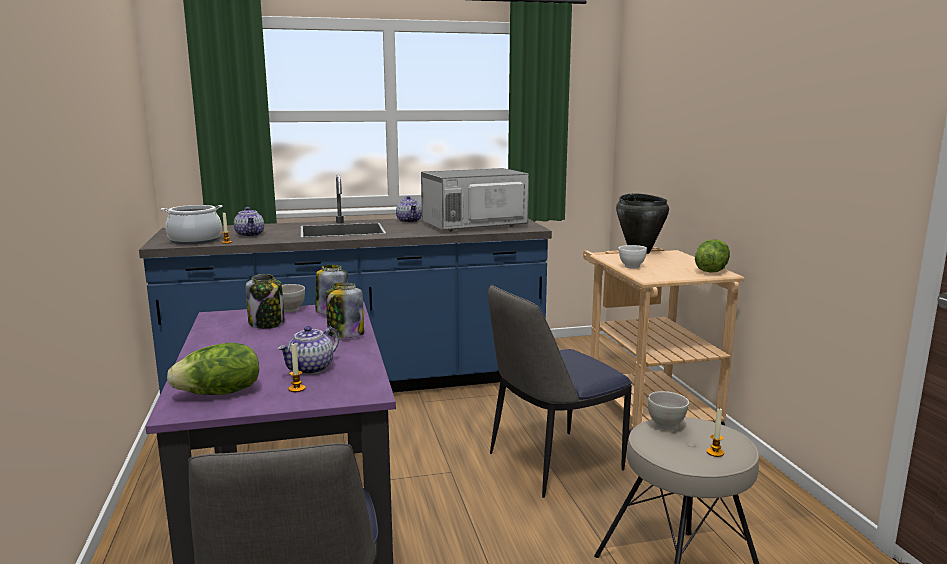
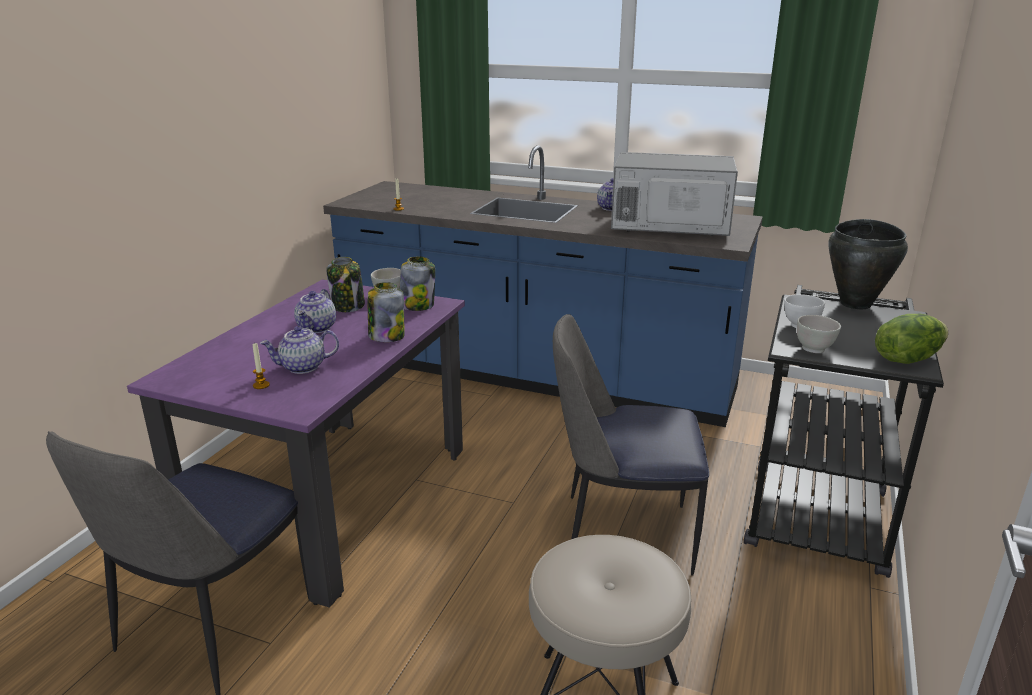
camera: 35 degrees right, 10 degrees up
(195, 240) = (379, 202): cooking pot -> none
(220, 393) = (209, 371): lettuce -> none
(250, 235) = (433, 202): teapot -> teapot (317, 328)
(645, 407) = (817, 508): beige cart -> black cart
(666, 425) = (607, 550): white bowl -> white bowl (814, 349)
(715, 452) = (607, 608): candle -> none

